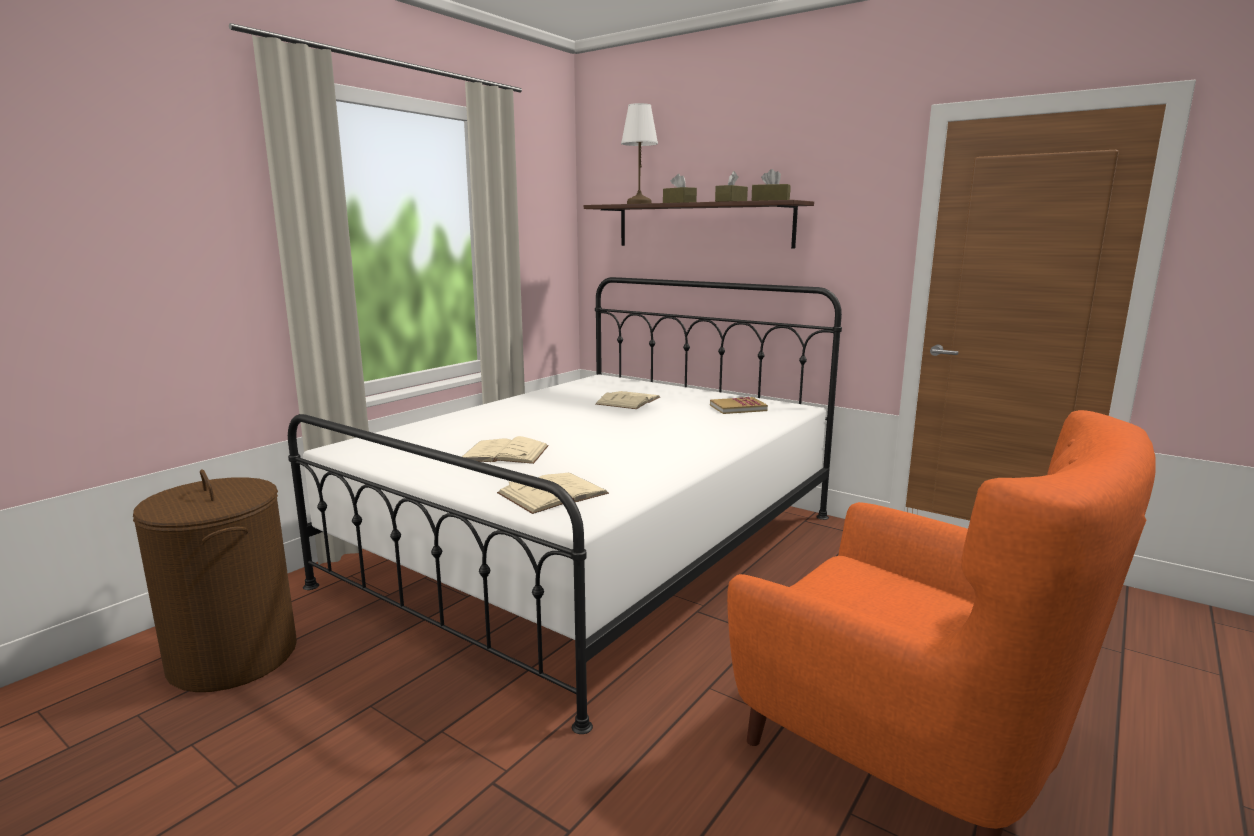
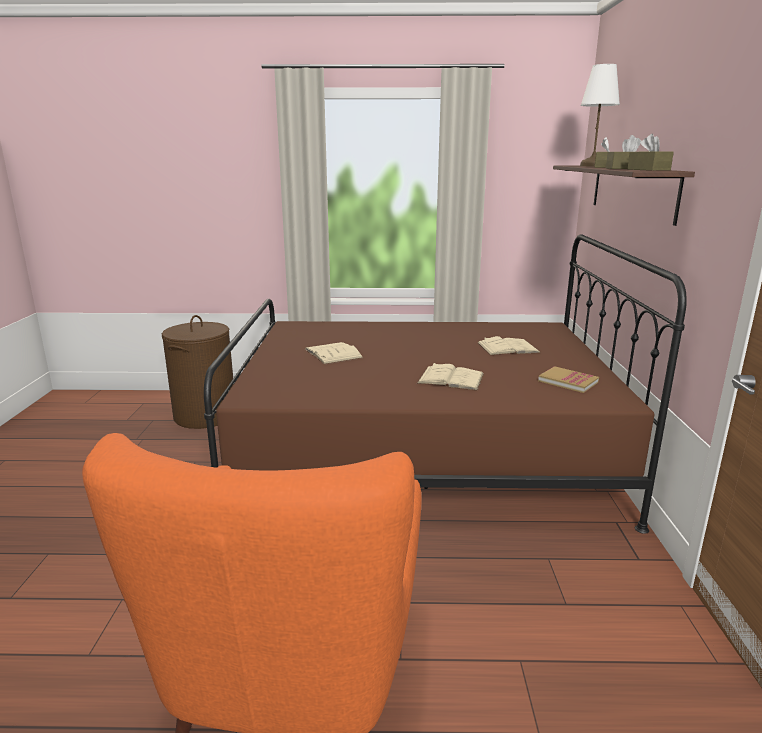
camera: 55 degrees right, 5 degrees up
(553, 493) = (280, 382): beige book -> beige book (450, 378)
(593, 548) = (422, 452): white bed -> brown bed

